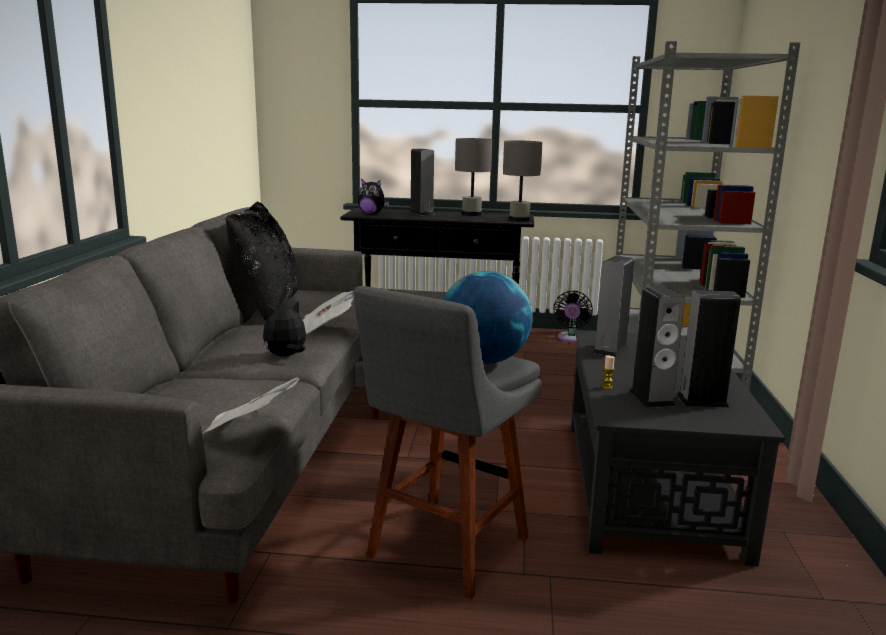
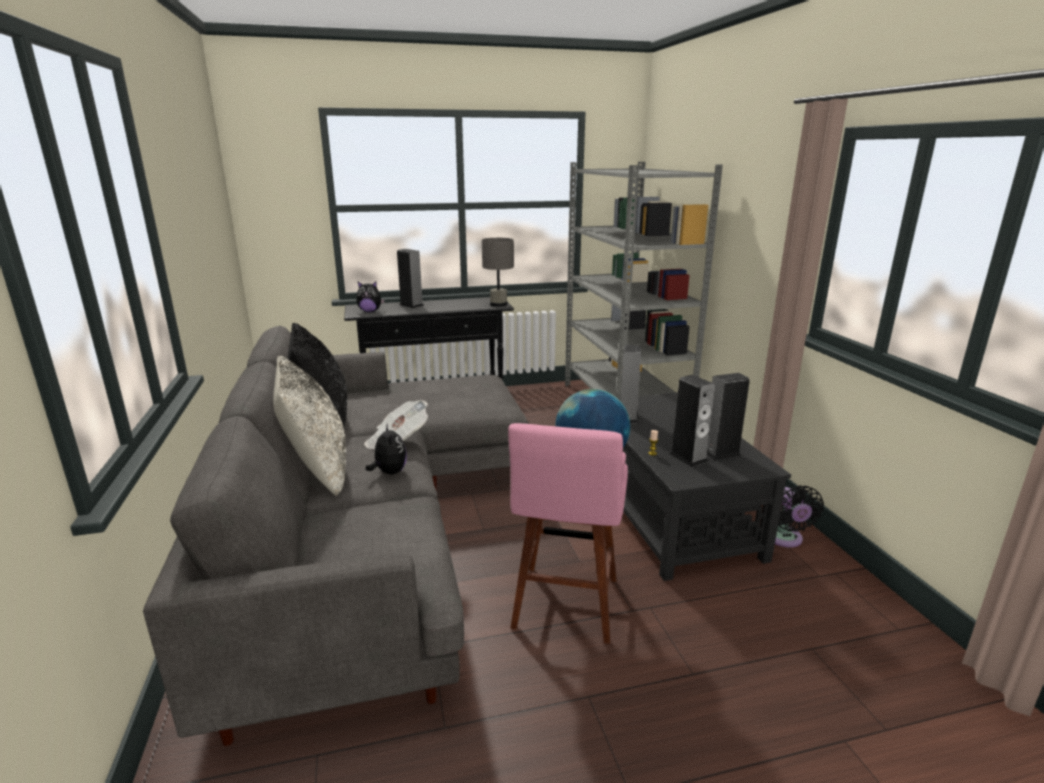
camera: 20 degrees left, 5 degrees up
(219, 345) = (317, 472): none -> beige pillow
(251, 430) = (428, 558): newspaper -> none
(286, 356) = (389, 472): plush toy -> plush toy turned 120 degrees clockwise
(444, 550) = (565, 607): grey stool -> pink stool
(471, 214) = (454, 302): grey table lamp -> none
(571, 339) = (539, 392): black fan -> black fan (785, 539)

